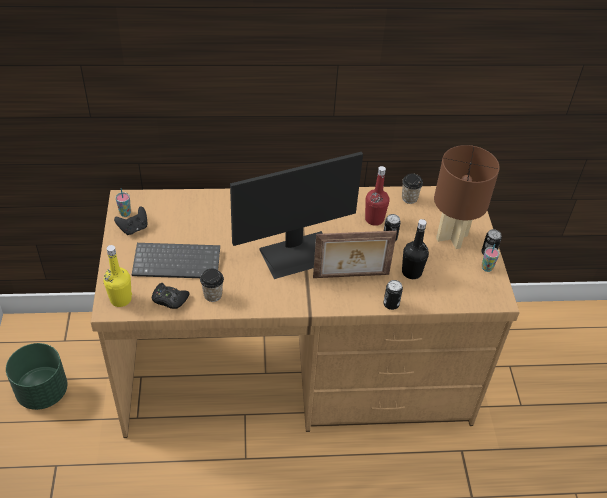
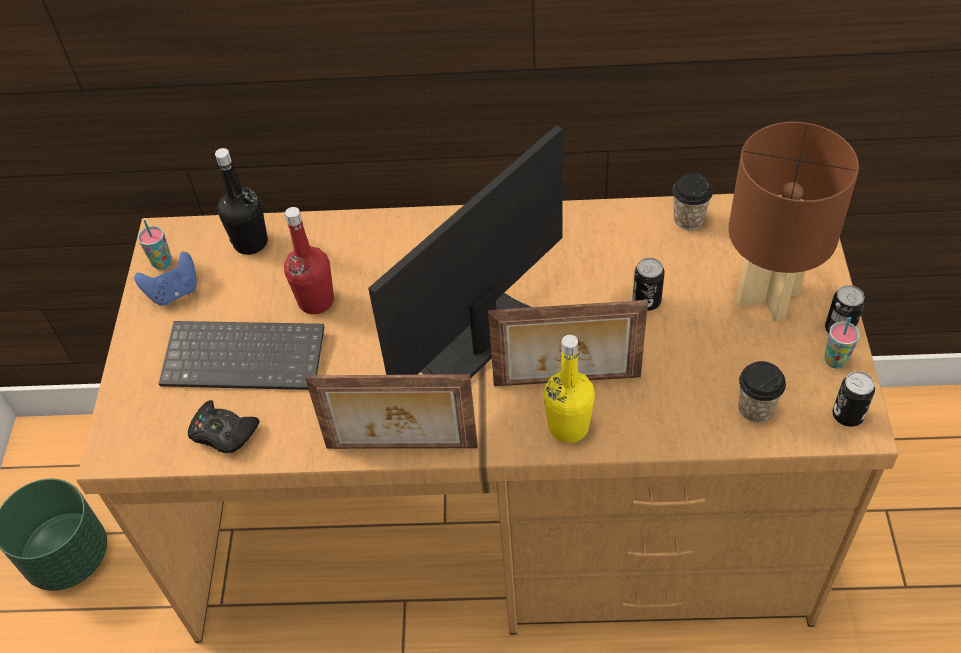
camera: 10 degrees right, 5 degrees up
(121, 299) = (135, 433): yellow bottle -> yellow bottle (568, 427)
(134, 228) = (174, 292): black game controller -> blue game controller
(212, 295) = (303, 423): cup -> cup (755, 409)
(266, 308) = (401, 449): none -> picture frame
(298, 253) = (469, 336): monitor -> monitor turned 150 degrees clockwise
(374, 219) = (619, 264): red bottle -> red bottle (316, 301)
(391, 304) = (641, 439): can -> can (847, 415)
(411, 272) = (685, 371): black bottle -> black bottle (250, 243)

